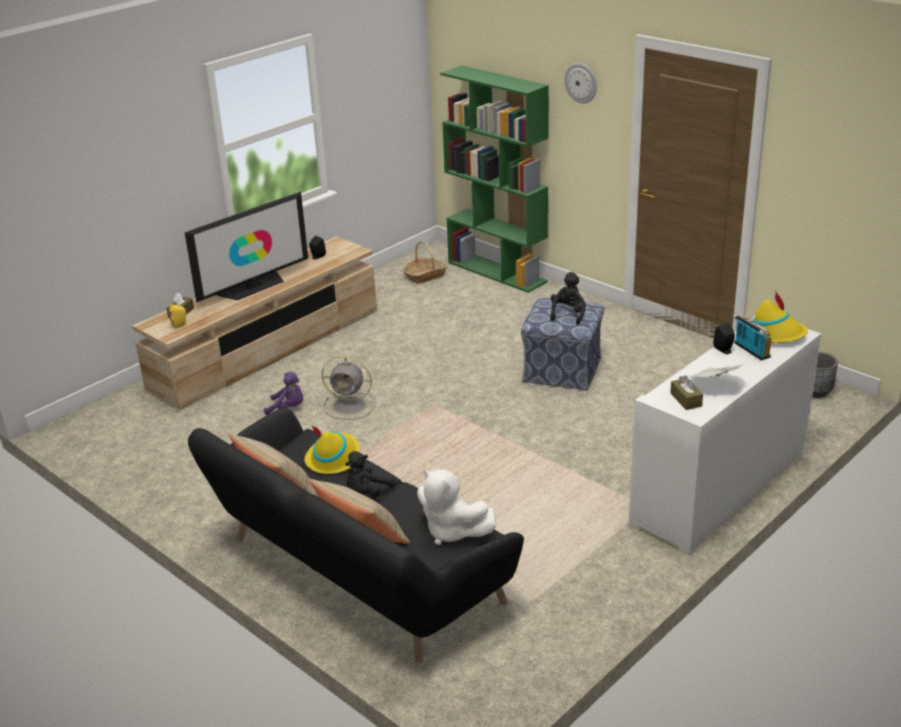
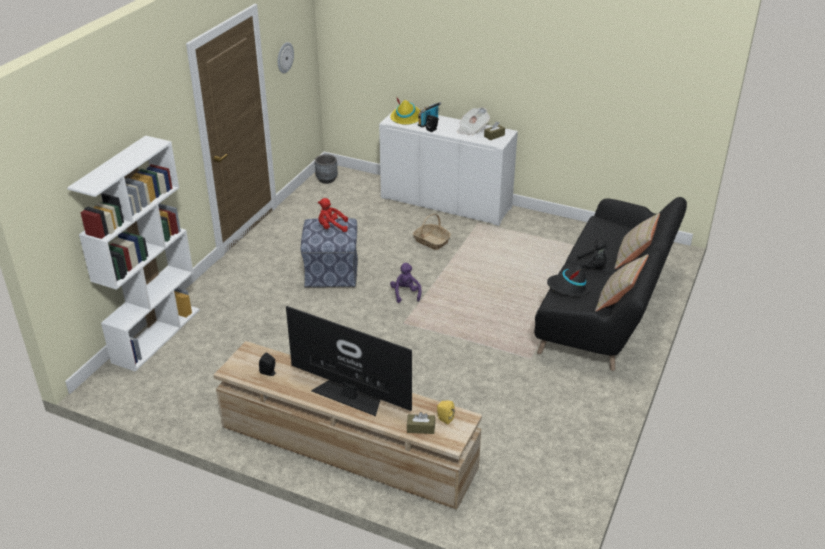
camera: 110 degrees left, 5 degrees up
(288, 408) = (443, 399): purple plush toy -> purple plush toy (405, 294)
(333, 458) = (568, 288): yellow hat -> black hat
(351, 406) = (424, 364): grey fan -> none
(425, 276) = (168, 380): basket -> basket (431, 241)
(452, 531) = (604, 230): white plush toy -> none
(498, 272) = (156, 335): green bookcase -> white bookcase
(568, 314) = (331, 227): black plush toy -> red plush toy
(581, 82) = (161, 113): wall clock -> wall clock (284, 57)

